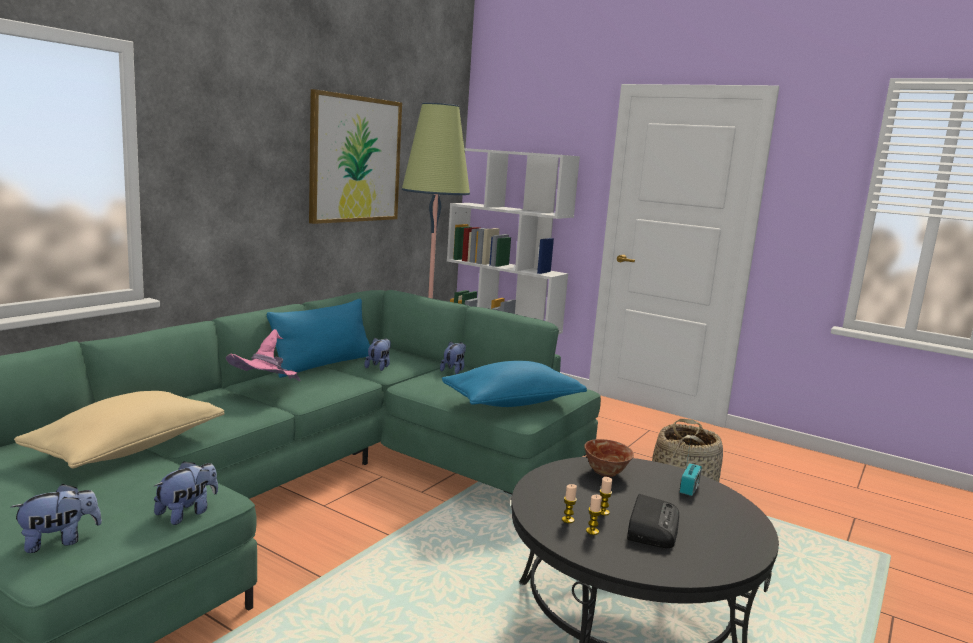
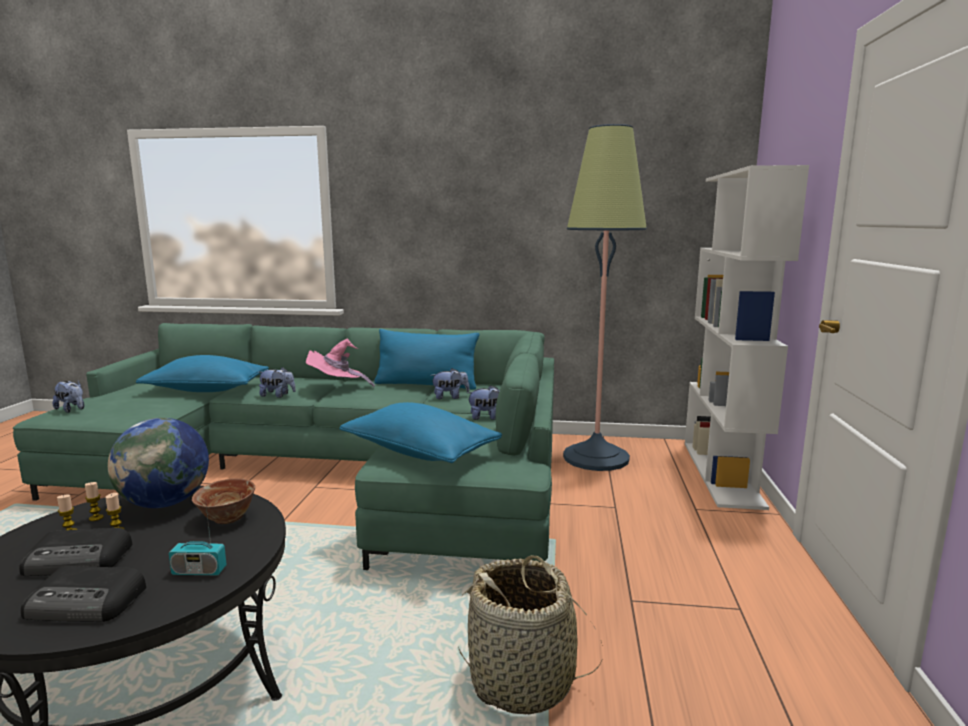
camera: 65 degrees right, 0 degrees up
(128, 449) = (207, 390): beige pillow -> blue pillow
(187, 513) = (112, 420): plush toy -> plush toy (277, 395)
(355, 159) = (550, 201): picture -> none
(555, 491) = (165, 503): none -> globe
(721, 525) = (87, 603): none -> radio

